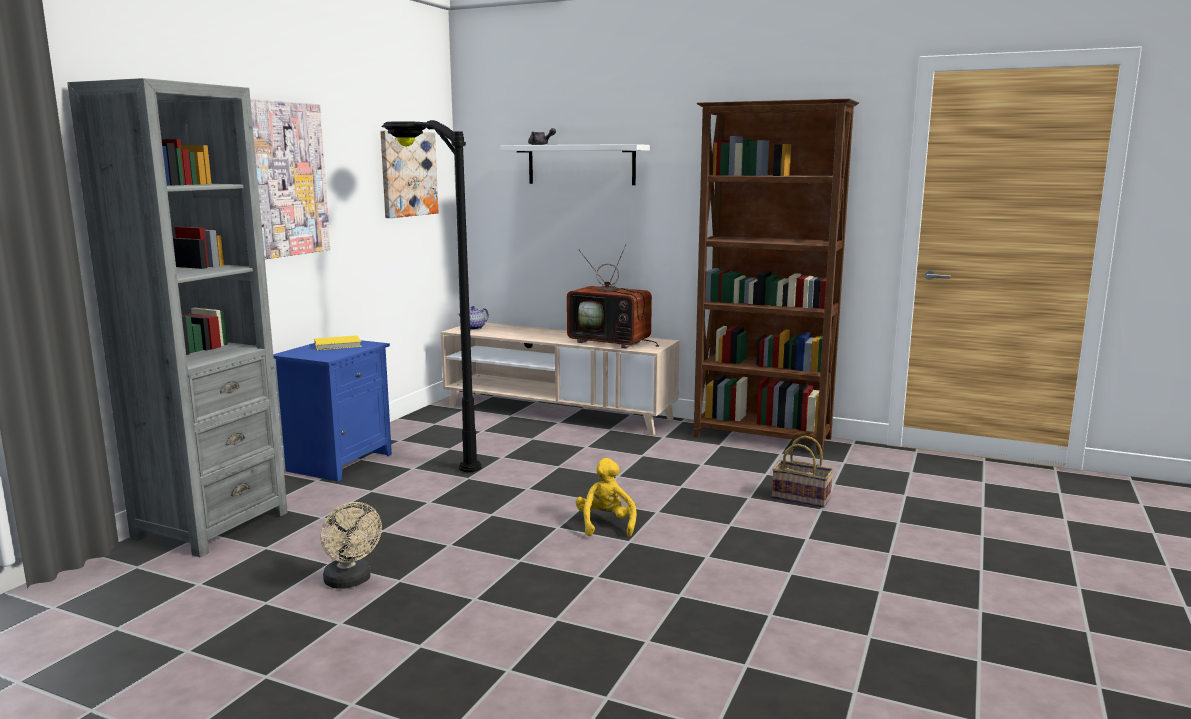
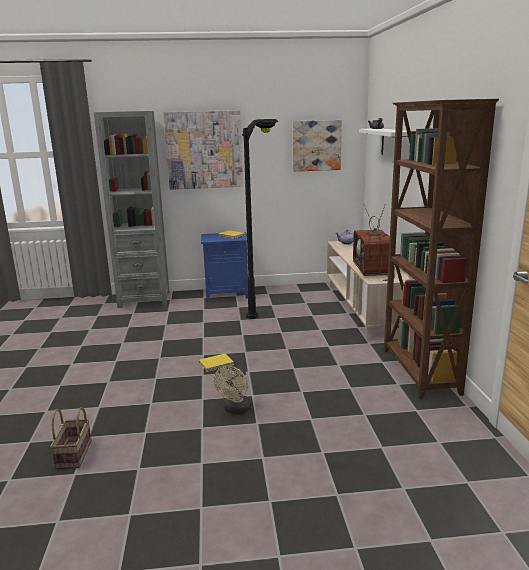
camera: 60 degrees right, 5 degrees up
(350, 581) = (115, 335): beige fan -> beige fan (236, 410)
(605, 525) = (217, 364): yellow plush toy -> yellow book
(802, 498) = (323, 408): basket -> basket (74, 455)

